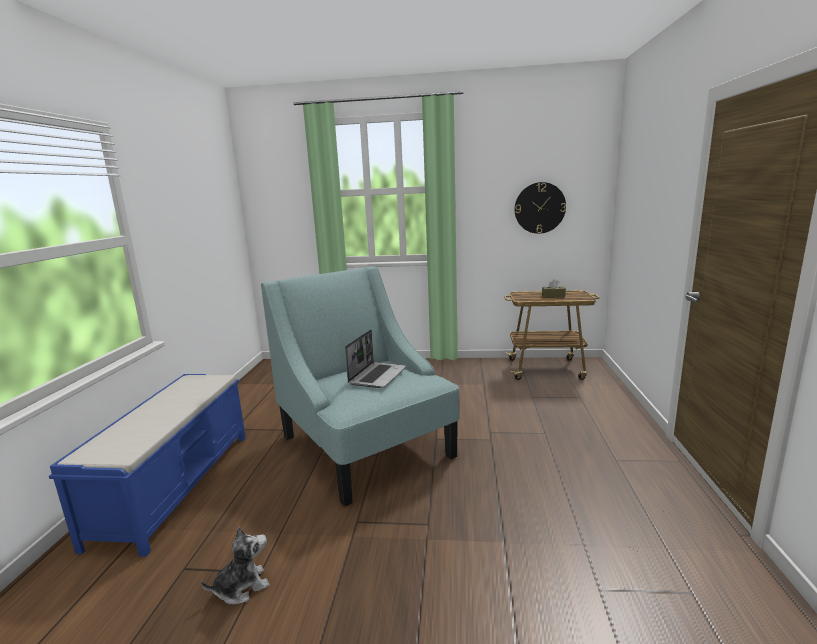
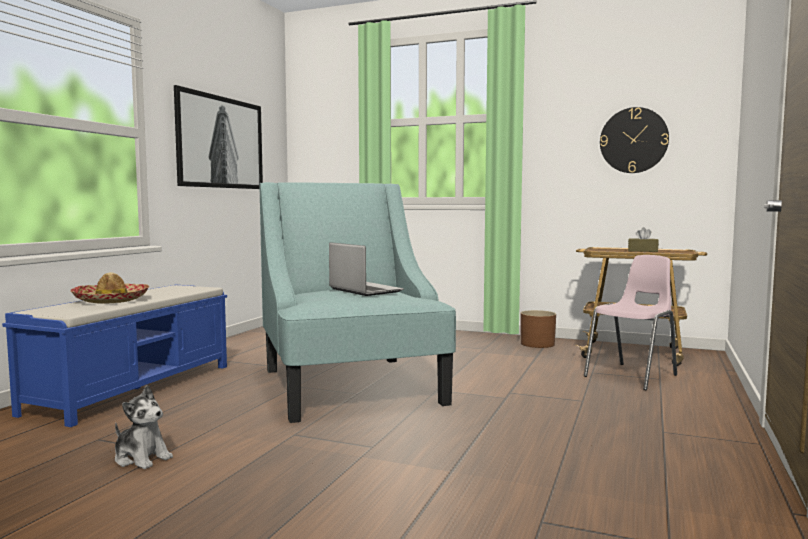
camera: 15 degrees right, 10 degrees down
(145, 419) = (111, 300): none -> hat
(193, 227) = (221, 142): none -> picture
(242, 587) = (142, 458): plush toy -> plush toy turned 45 degrees clockwise
(377, 376) = (364, 290): laptop -> laptop turned 75 degrees counterclockwise
(476, 367) = (537, 344): none -> brown planter
(561, 397) = (632, 376): none -> pink chair

